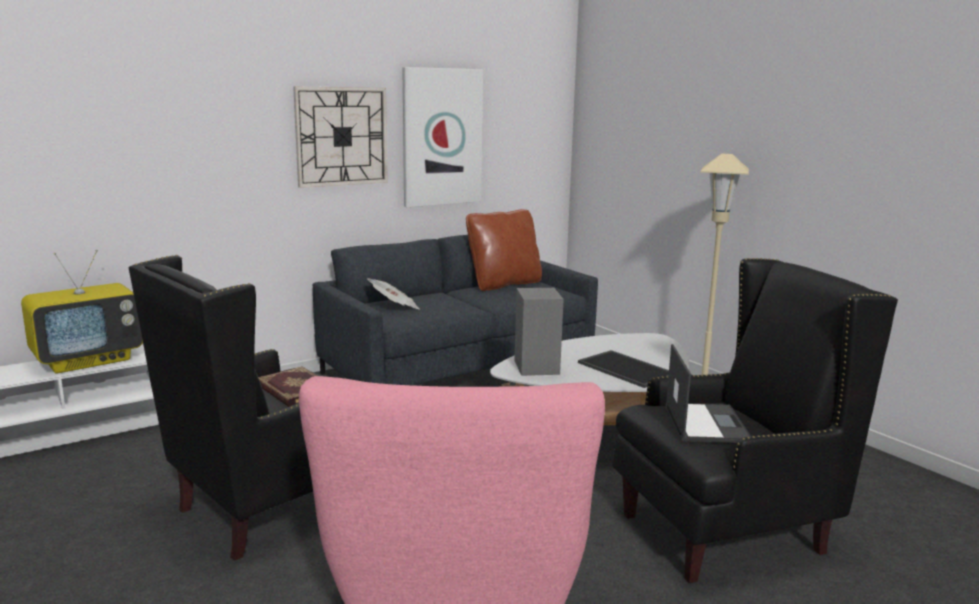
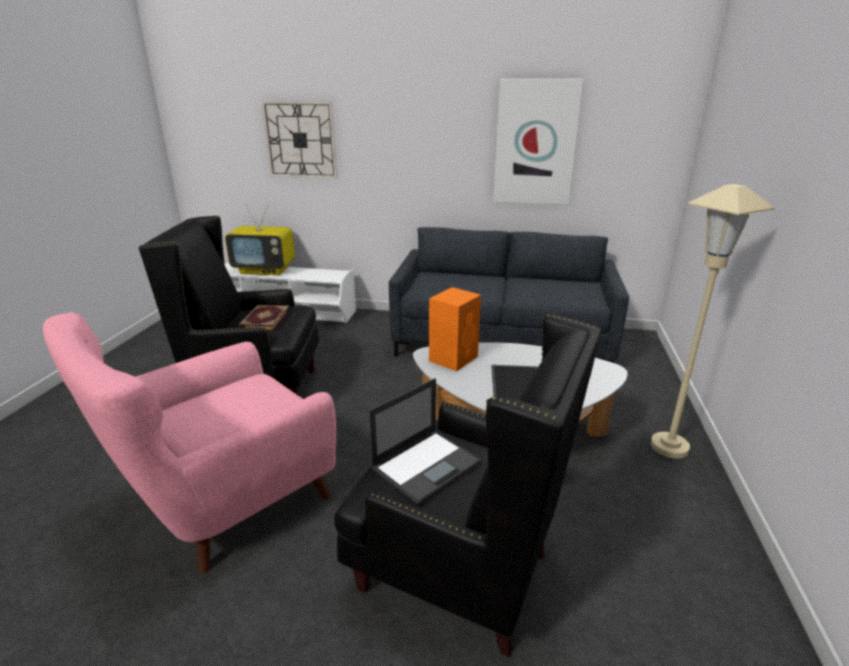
camera: 45 degrees right, 10 degrees up
(341, 136) = (442, 139): wall clock -> wall clock (300, 140)
(395, 307) = (438, 280): newspaper -> none
(504, 284) = (557, 281): brown pillow -> none
(536, 366) = (454, 358): grey speaker -> orange speaker

